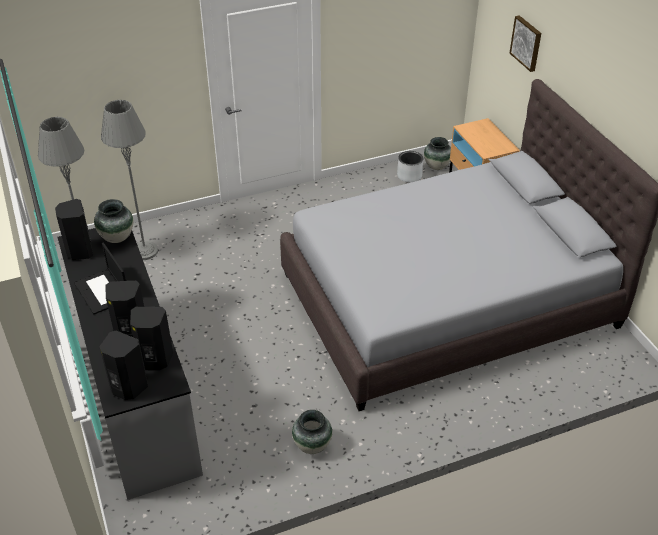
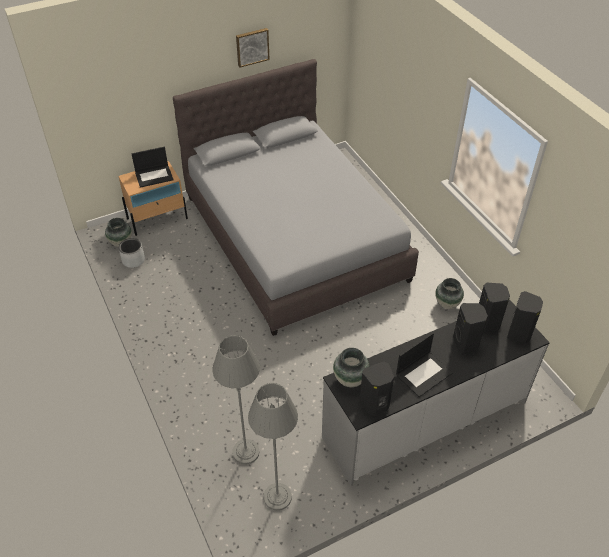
camera: 95 degrees left, 5 degrees up
(489, 141) = (154, 176): none -> laptop
(527, 43) = (138, 88): picture -> picture (252, 47)

